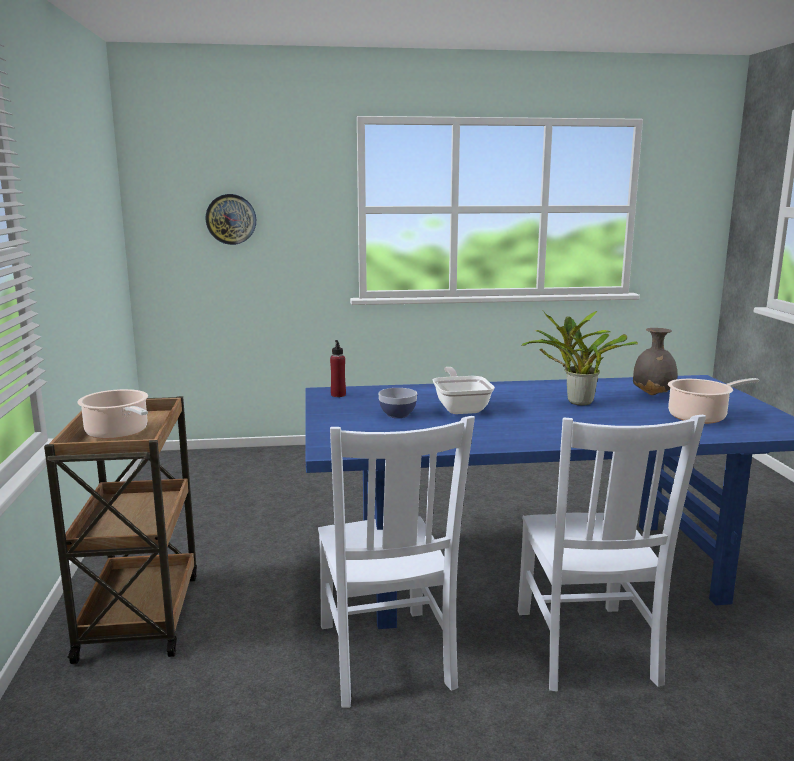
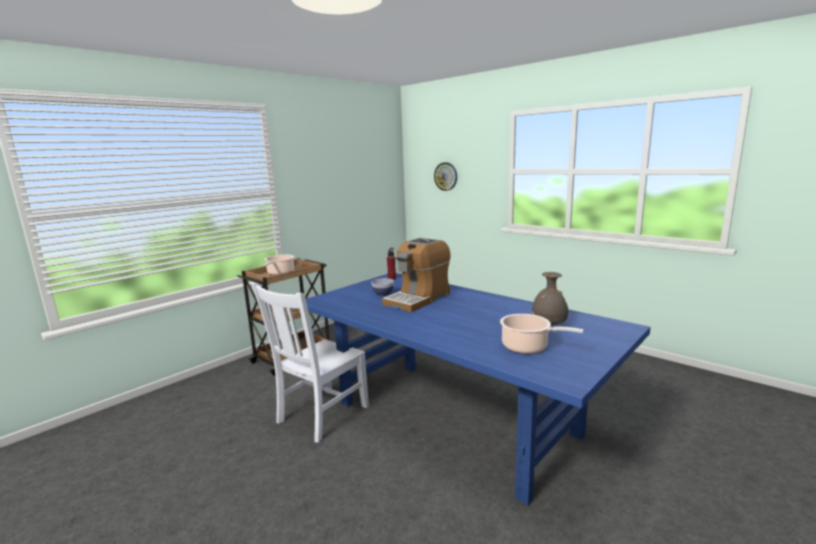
camera: 50 degrees right, 0 degrees up
(461, 408) = (418, 299): frying pan -> coffee machine
(576, 402) = (484, 314): potted plant -> none
(586, 649) = (395, 466): white chair -> none

